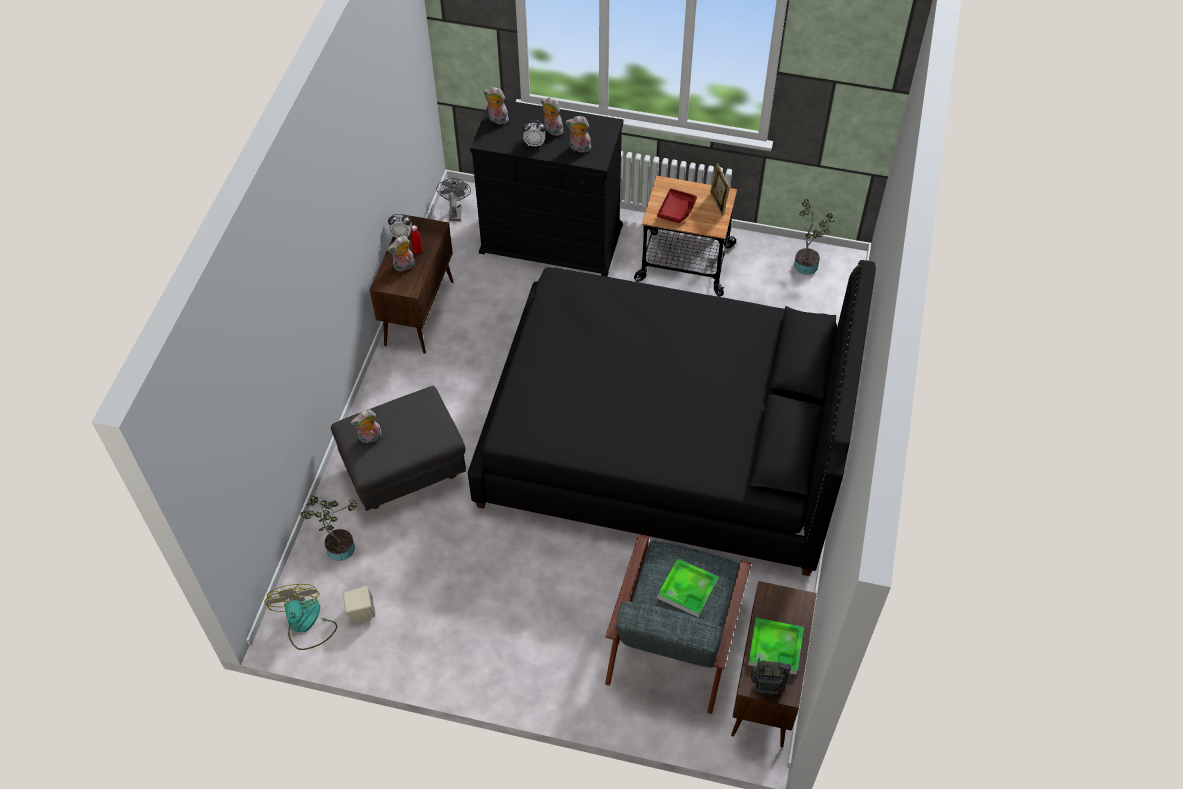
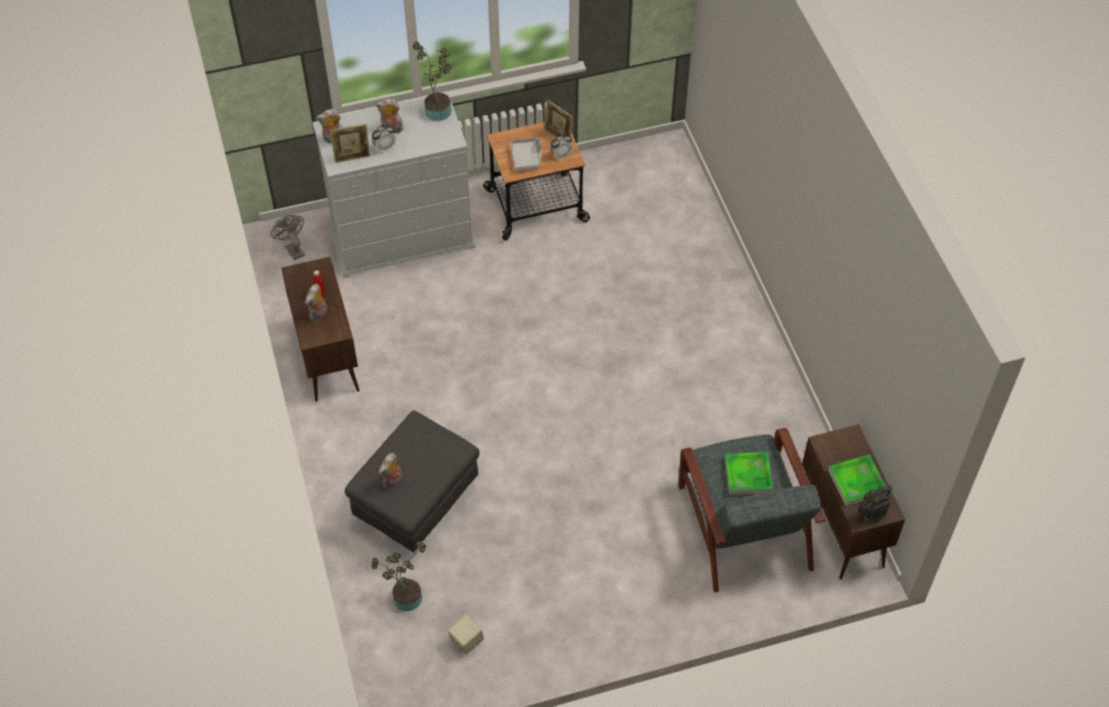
camera: 30 degrees left, 0 degrees up
(305, 624) = (424, 678): fan -> none
(401, 235) = (295, 287): alarm clock -> alarm clock (561, 155)
(501, 141) = (352, 158): none -> picture frame
(552, 239) = (402, 235): black dresser -> white dresser
(579, 148) = (428, 135): plush toy -> none
(665, 442) = (626, 369): black bed -> none
(677, 210) = (527, 158): red tray -> grey tray
(808, 263) = (641, 160): potted plant -> potted plant (439, 109)

